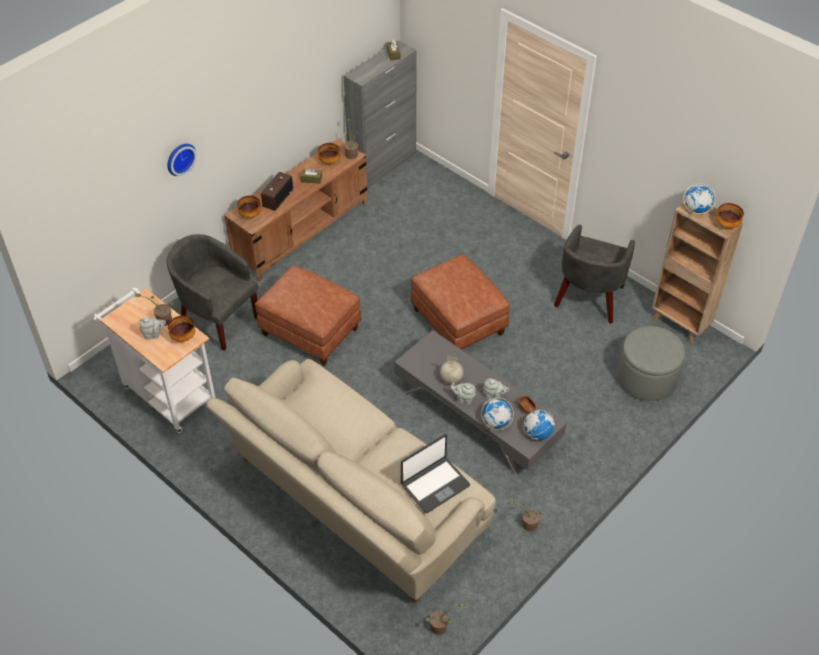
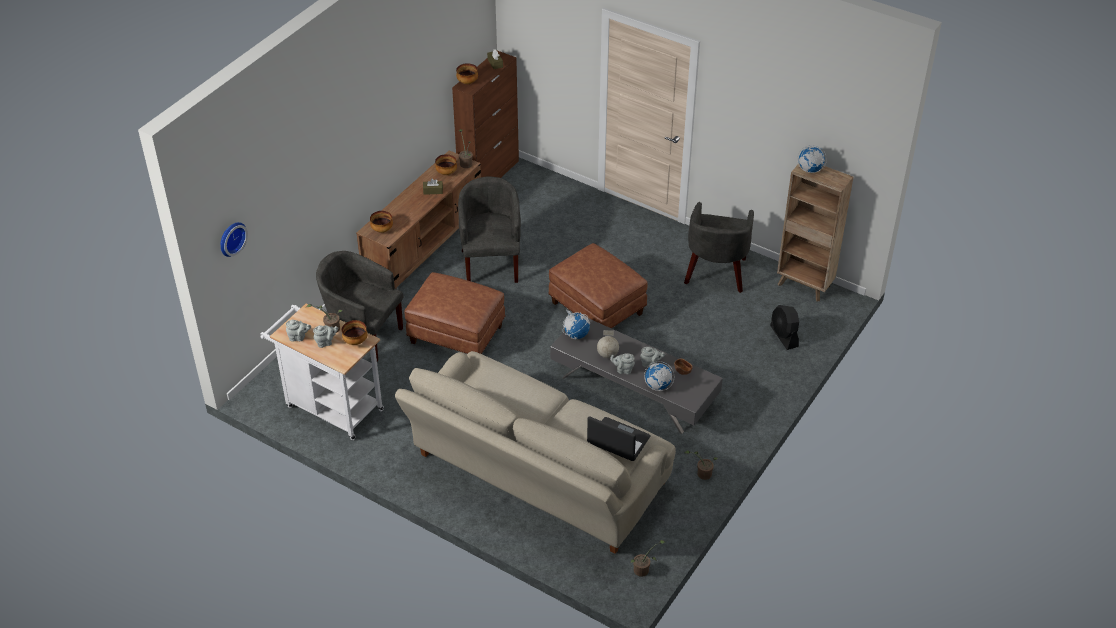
camera: 10 degrees left, 5 degrees down
(128, 325) = (298, 337): none -> grey teapot
(179, 158) = (320, 177): wall clock -> wall clock (231, 238)
(277, 198) = (404, 211): radio -> none
(363, 259) = (491, 263): none -> grey armchair
(383, 166) = (489, 176): grey cabinet -> brown cabinet
(434, 485) = (618, 441): laptop -> laptop turned 105 degrees counterclockwise
(537, 433) = (698, 390): globe -> globe (576, 334)
(646, 379) = (784, 336): grey ottoman -> black fan
(727, 225) = (839, 180): bowl -> bowl (467, 82)

